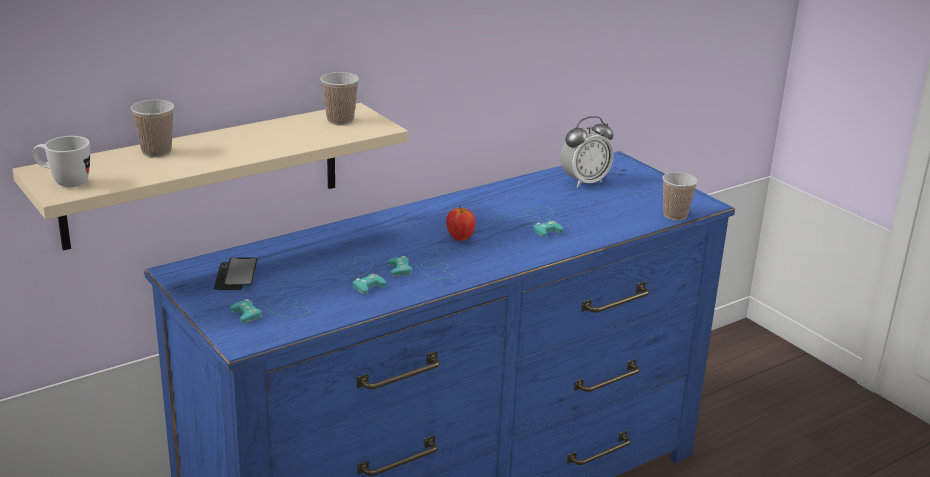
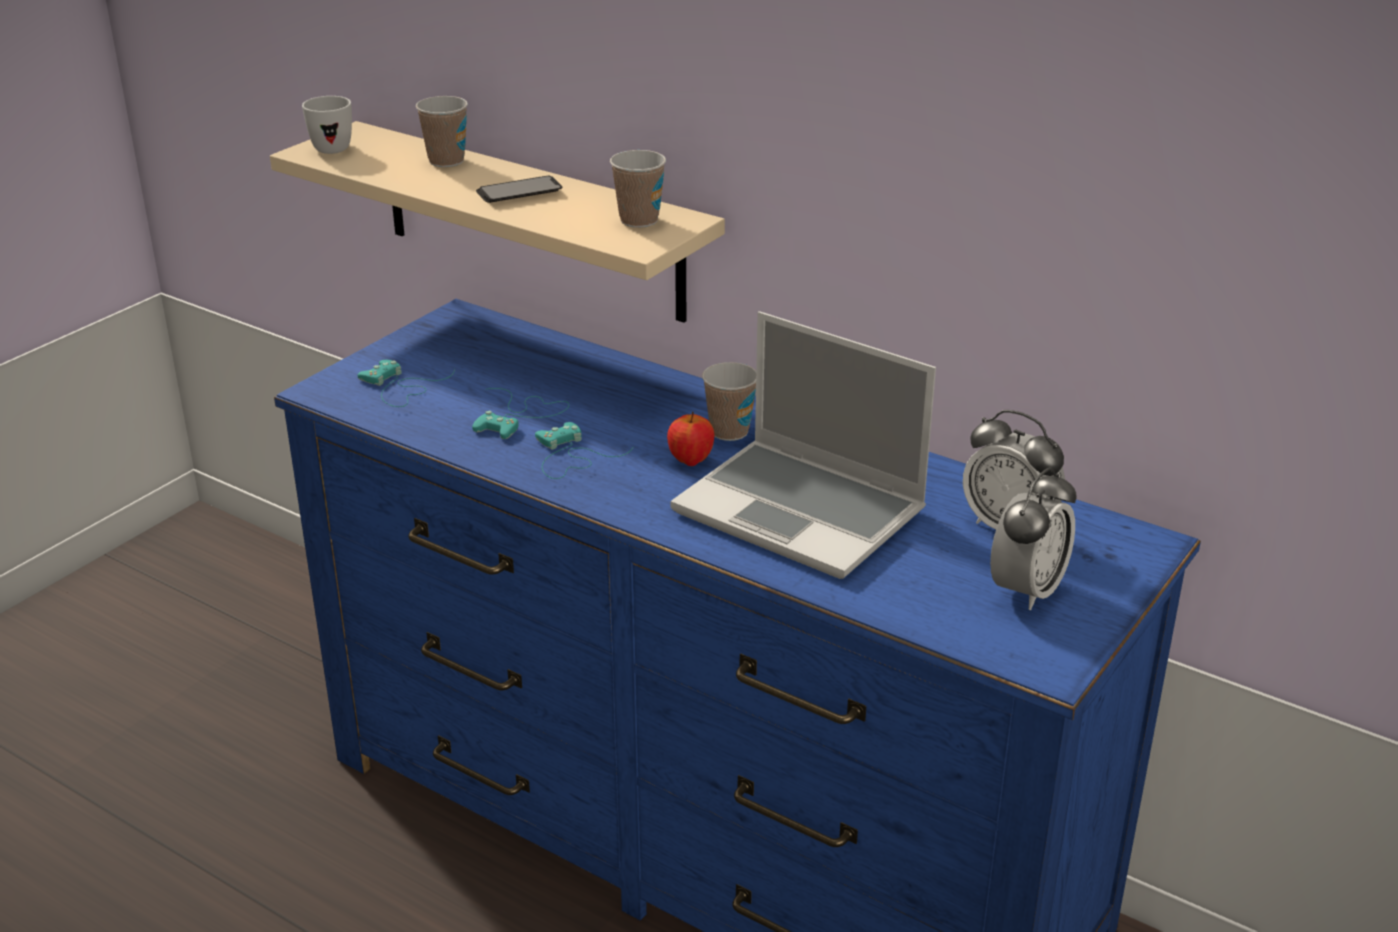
camera: 70 degrees right, 5 degrees up
(236, 276) = (471, 347): phone -> phone (519, 192)
(537, 222) = (803, 512): turquoise game controller -> laptop
(642, 192) = (1027, 590): none -> alarm clock
(675, 215) = (961, 639): cup -> cup (729, 431)

